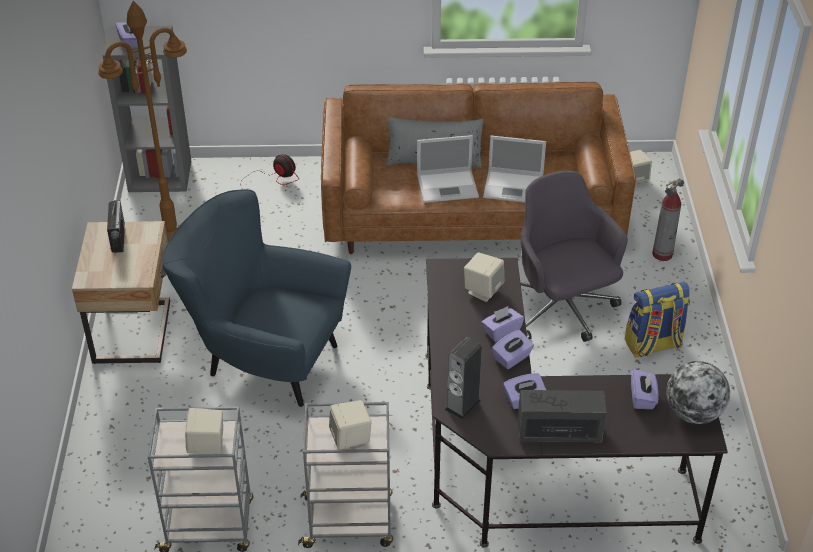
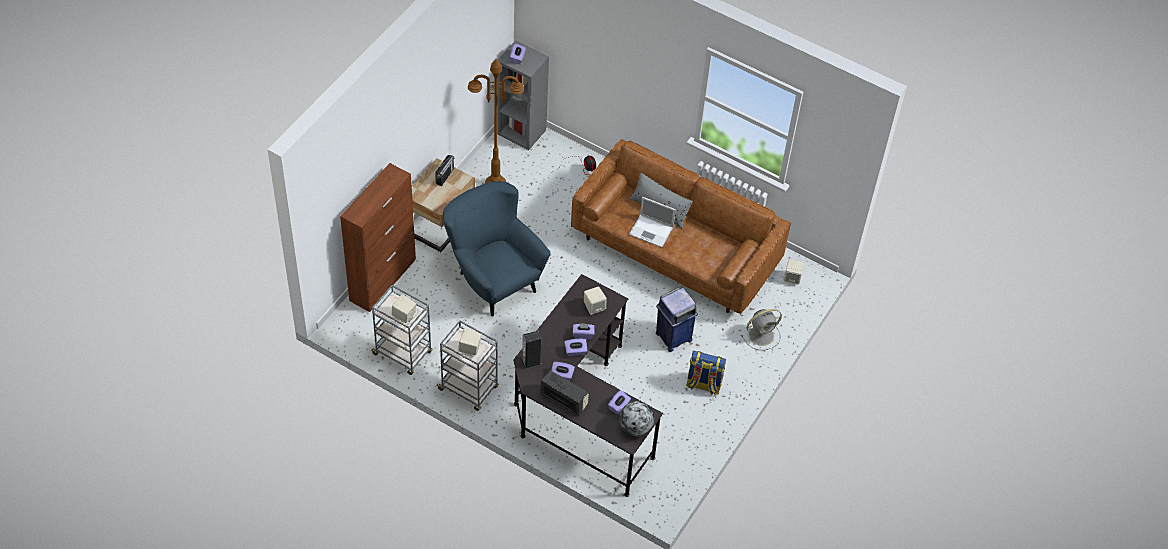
camera: 30 degrees right, 10 degrees up
(99, 440) = (383, 279): none -> brown cabinet
(514, 187) = (688, 251): laptop -> none
(562, 310) = (673, 337): grey office chair -> blue trash can
(662, 254) = (762, 335): fire extinguisher -> grey fan

